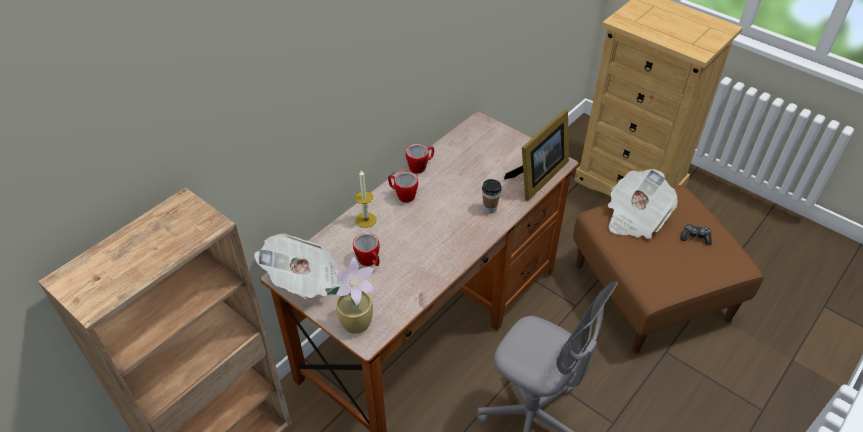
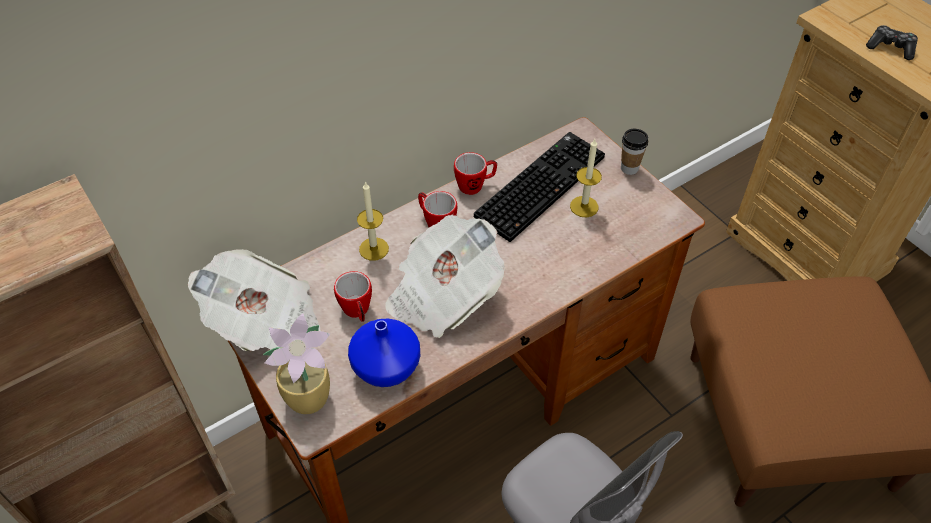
camera: 15 degrees right, 5 degrees up
(402, 292) = (384, 367): none -> blue vase
(463, 158) = (539, 184): none -> keyboard
(490, 208) = (551, 268): cup -> cup (629, 168)
(498, 167) = (584, 206): none -> candle
(537, 177) = (636, 234): picture frame -> none
(635, 217) = (782, 313): newspaper -> newspaper (443, 294)
(695, 237) = (865, 364): game controller -> game controller (890, 48)

